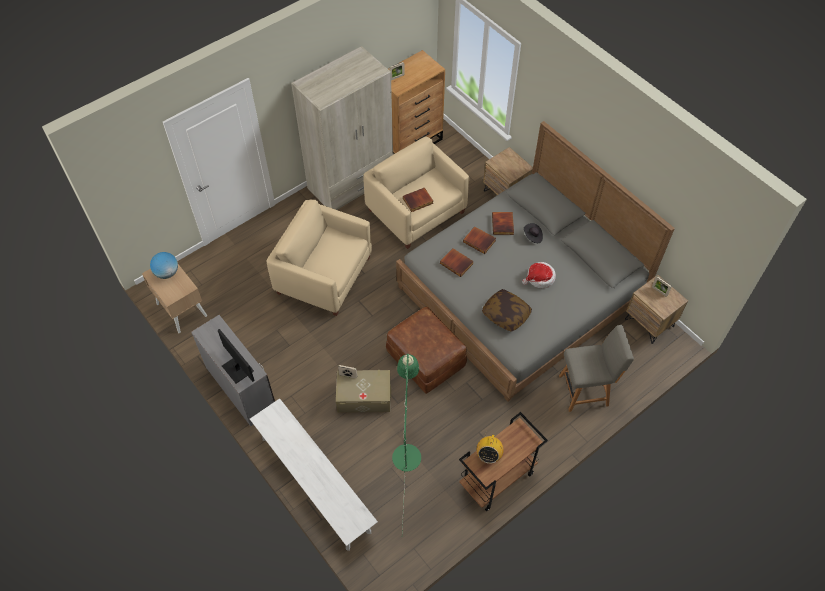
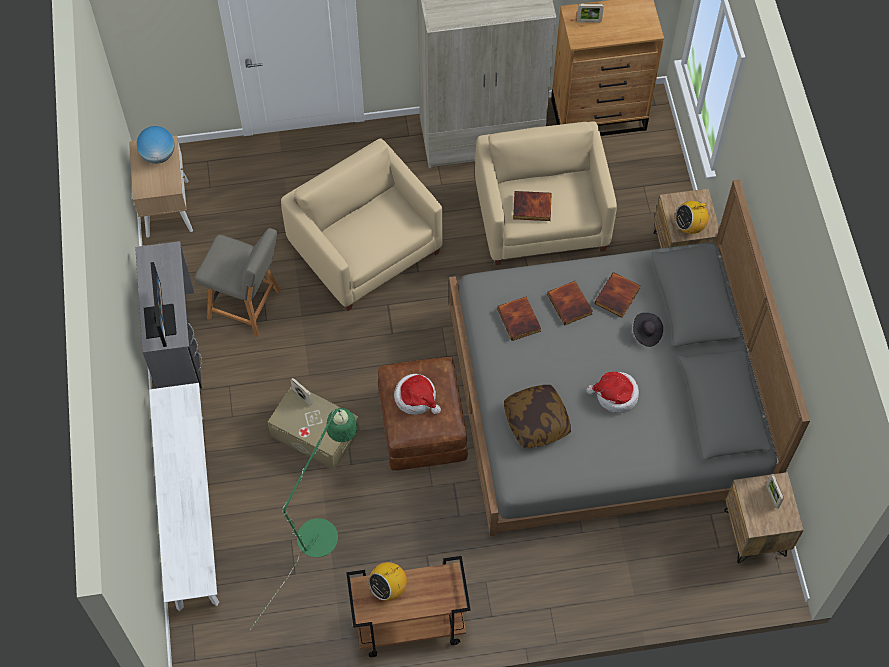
camera: 30 degrees right, 5 degrees up
(423, 339) = (416, 398): none -> hat
(513, 171) = (689, 226): none -> radio
(585, 390) = (602, 576): grey chair -> grey chair (247, 305)

